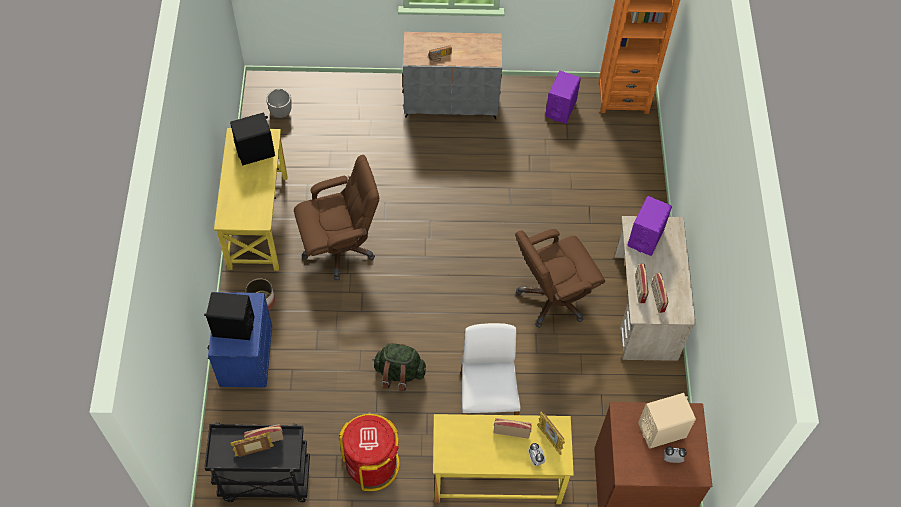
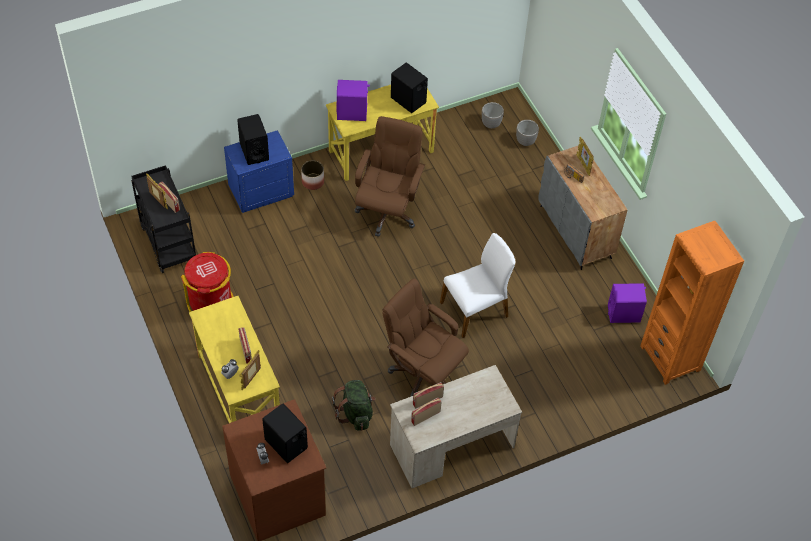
camera: 65 degrees right, 5 degrees down
(320, 94) = (525, 142): none -> planter
(340, 248) = (387, 211): brown office chair -> brown office chair turned 120 degrees counterclockwise
(399, 373) = (296, 292): green backpack -> green backpack (355, 413)
(431, 42) = (583, 165): none -> picture frame
(487, 400) = (302, 359): white chair -> white chair (475, 310)
(645, 237) = (483, 389): purple speaker -> purple speaker (352, 113)
(662, 430) = (286, 444): beige speaker -> black speaker

